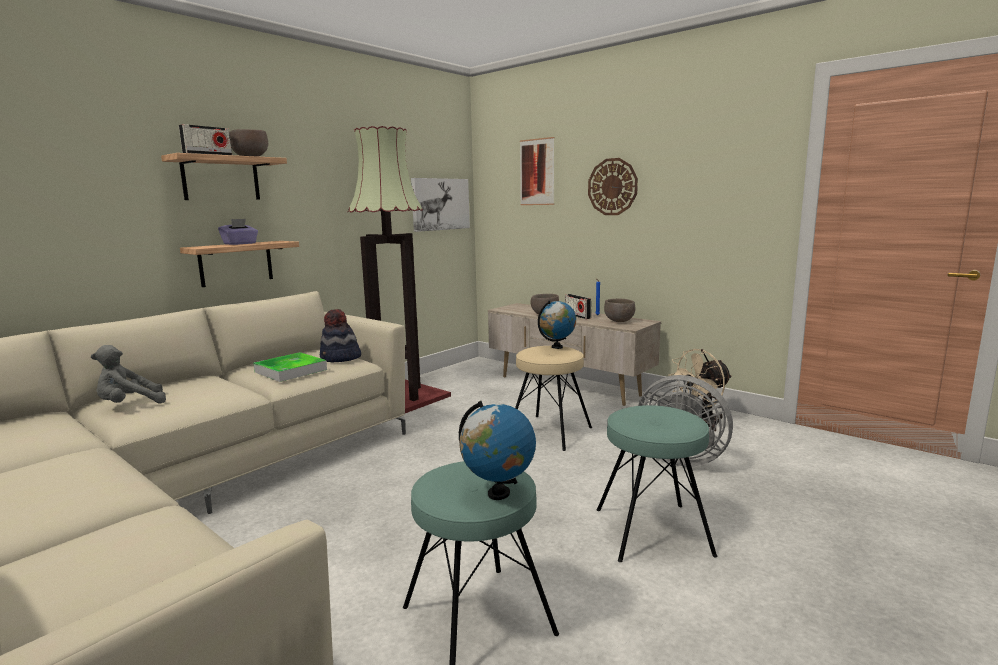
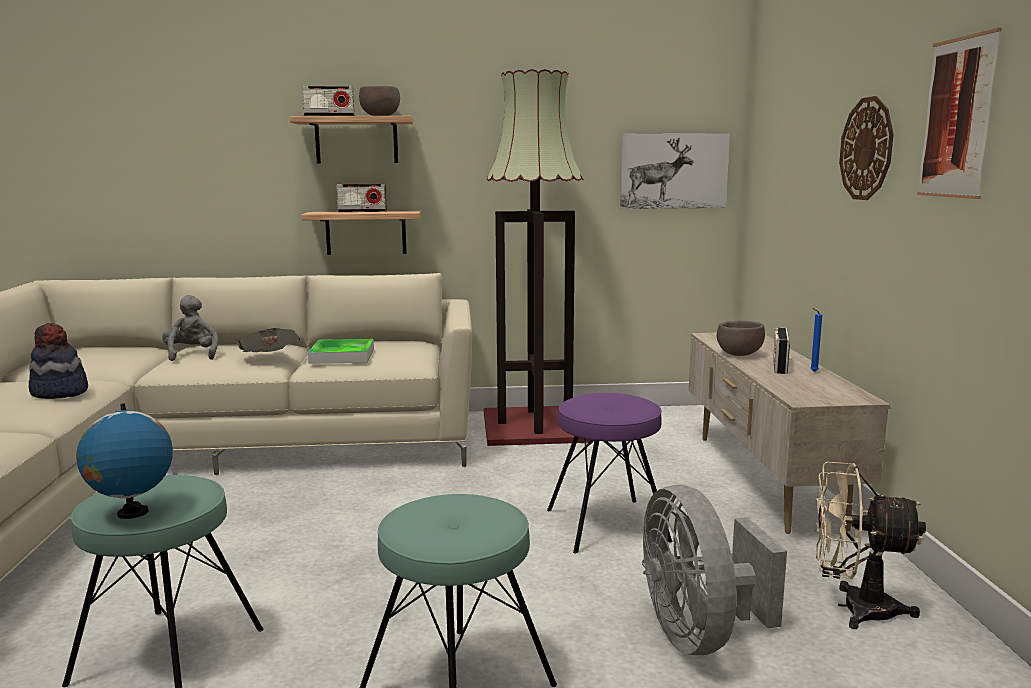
camera: 45 degrees right, 0 degrees up
(130, 405) = (192, 355): grey plush toy -> grey plush toy turned 60 degrees clockwise
(227, 387) = (269, 358): none -> newspaper
(240, 244) = (362, 211): purple tissue box -> radio
(340, 358) = (406, 355): hat -> hat (59, 393)
(537, 172) = (798, 122): picture -> picture (957, 118)
(549, 432) = (606, 525): beige stool -> purple stool
(557, 347) = (637, 401): globe -> none
(619, 321) = (814, 388): brown bowl -> none

